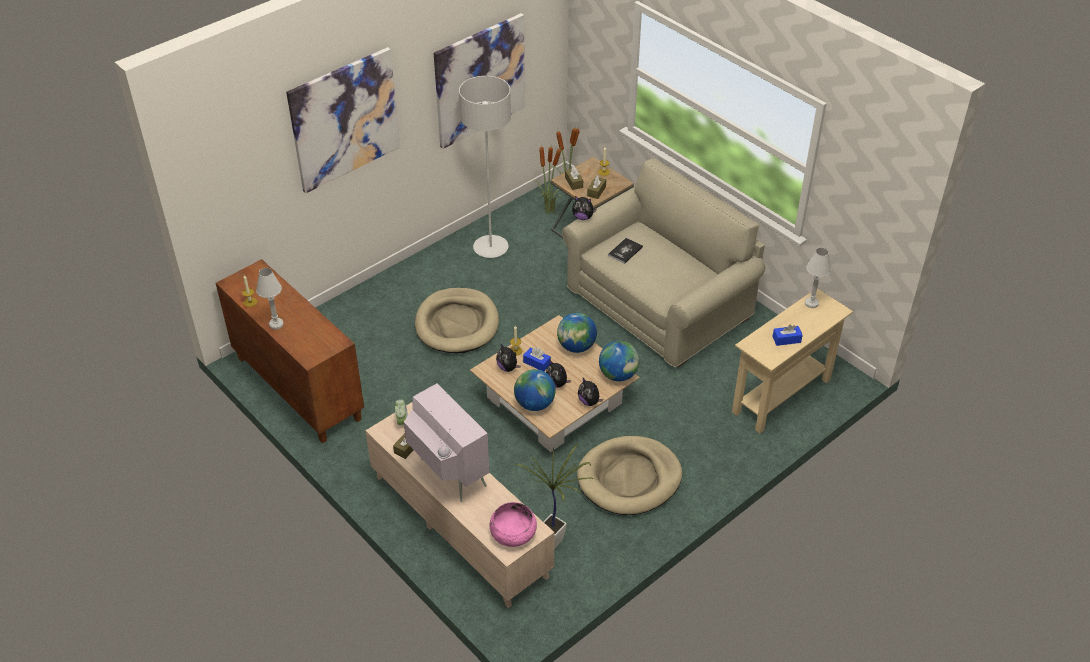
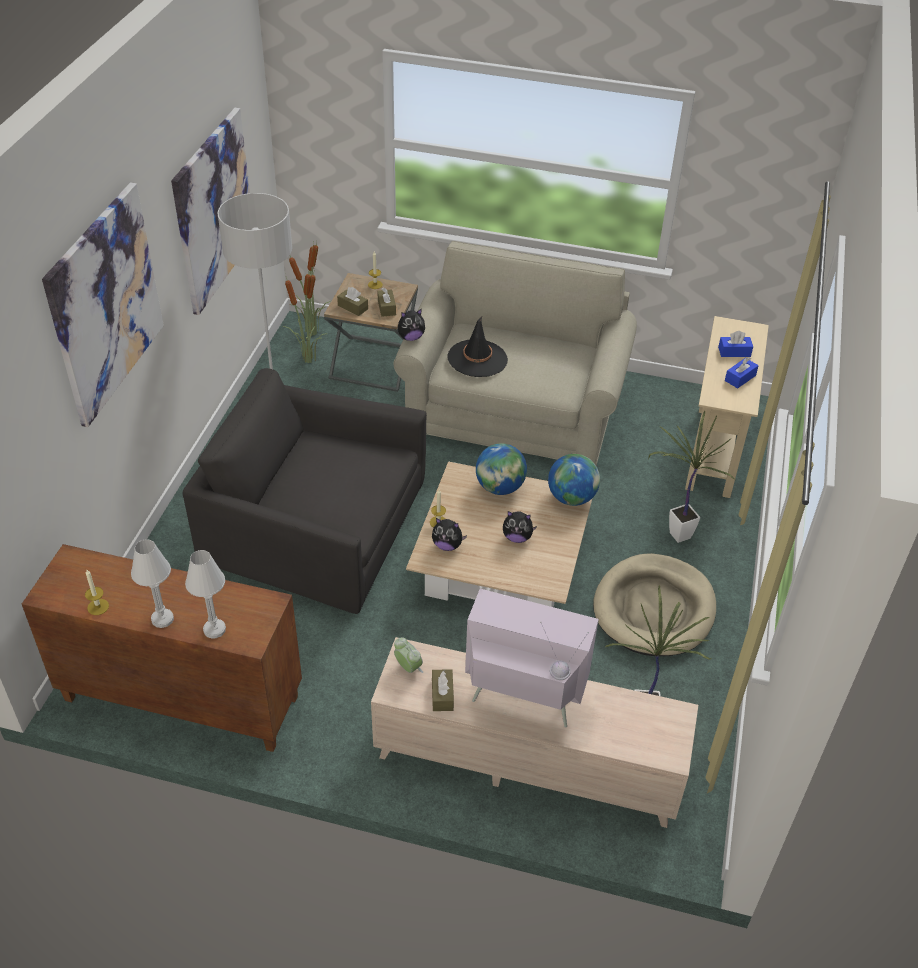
camera: 35 degrees left, 0 degrees up
(457, 324) = (314, 527): beige dog bed -> black armchair
(513, 532) = (657, 730): pink bowl -> none
(534, 404) = (515, 572): globe -> none
(537, 363) = (474, 525): blue tissue box -> blue tissue box (734, 352)
(589, 401) = (569, 541): plush toy -> none
(625, 251) = (477, 359): book -> black hat
(692, 439) = (675, 535): none -> potted plant
(811, 303) = (725, 332): white table lamp -> white table lamp (214, 629)

